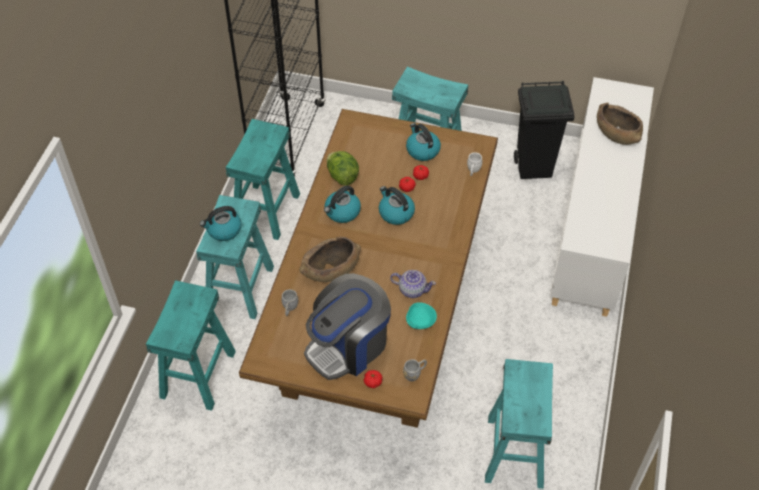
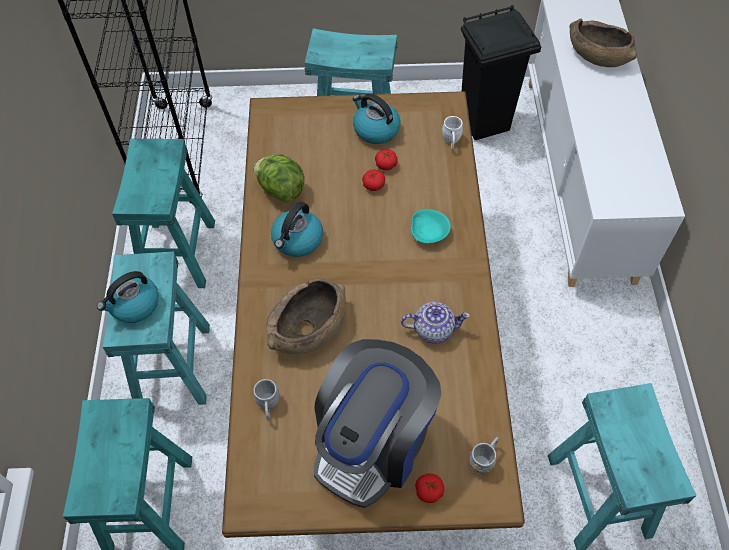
camera: 15 degrees left, 5 degrees up
(395, 213) = (371, 224): kettle -> none
(420, 320) = (461, 373): turquoise bowl -> turquoise bowl (428, 232)

